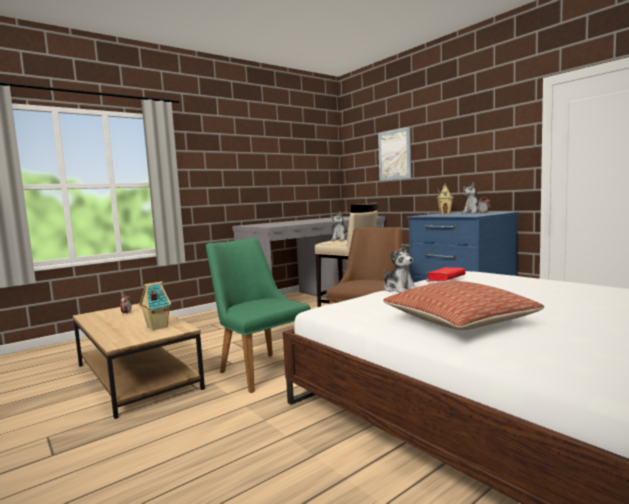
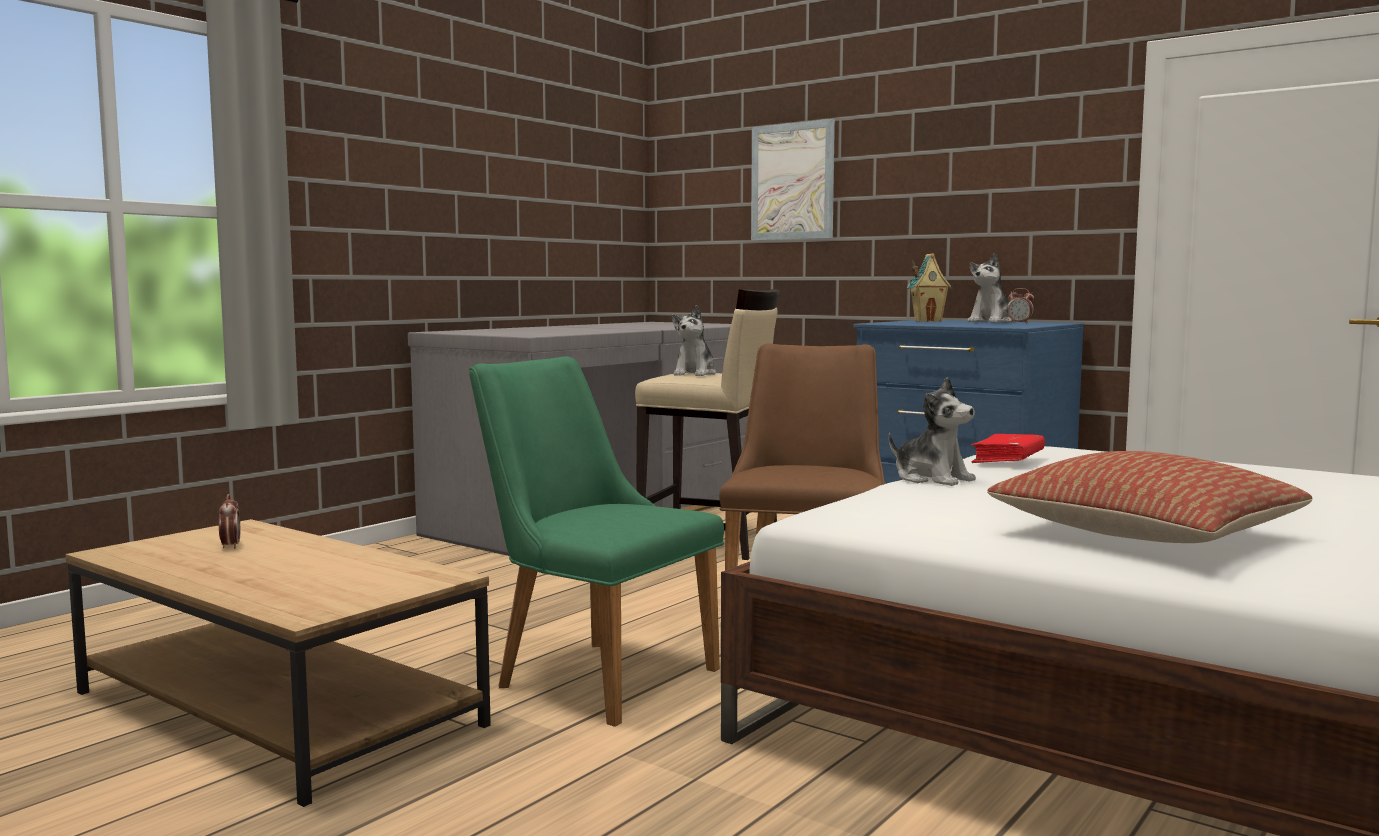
camera: 15 degrees left, 0 degrees up
(156, 327) = (364, 575): toy house -> none

